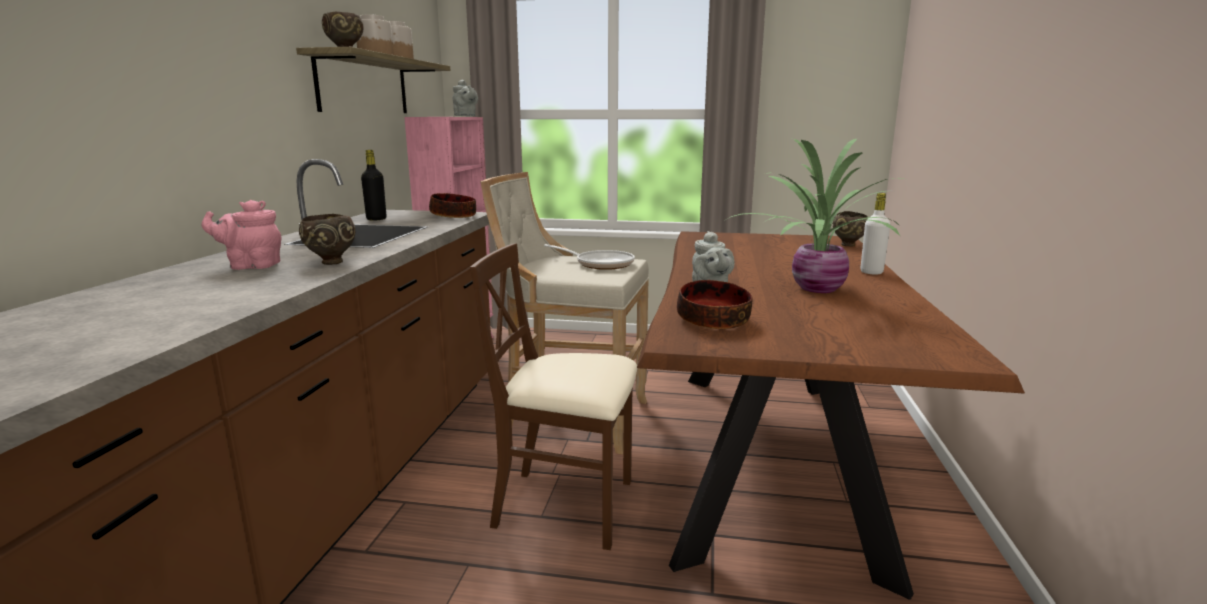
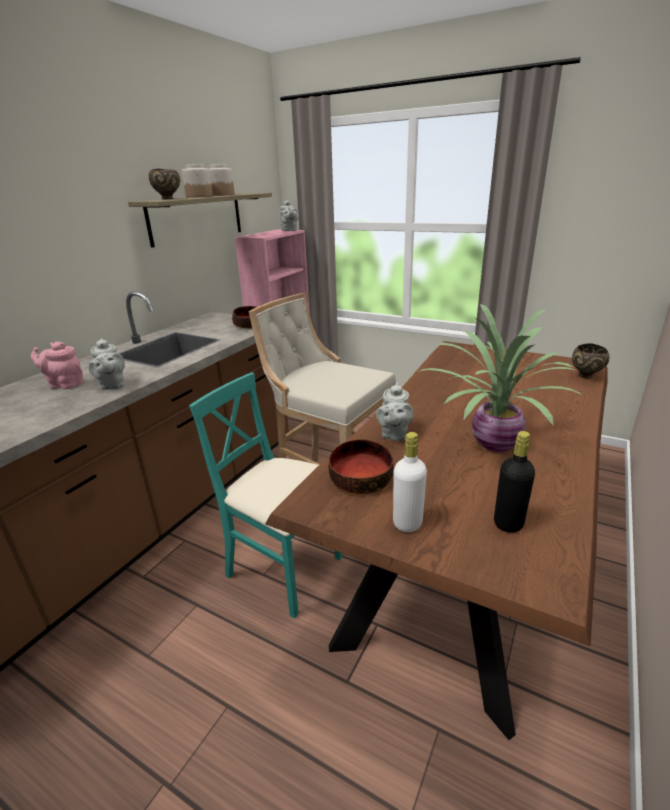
camera: 20 degrees right, 10 degrees up
(330, 262) = (112, 385): brown bowl -> grey teapot
(376, 219) = (196, 326): black bottle -> black bottle (508, 523)
(566, 505) = (285, 568): brown chair -> turquoise chair
(600, 264) = (351, 376): frying pan -> none
(871, 272) = (572, 424): white bottle -> white bottle (407, 523)

